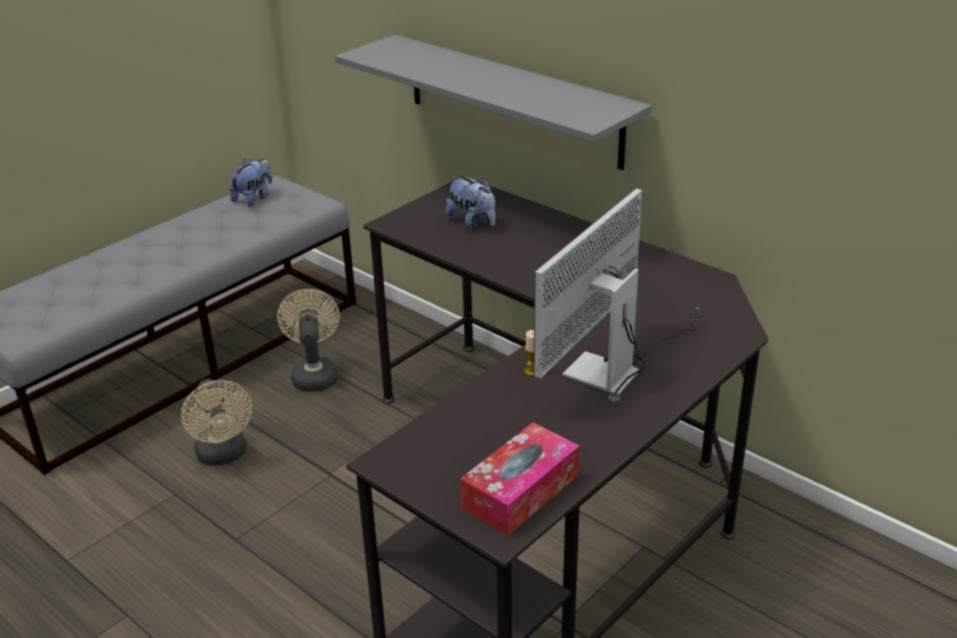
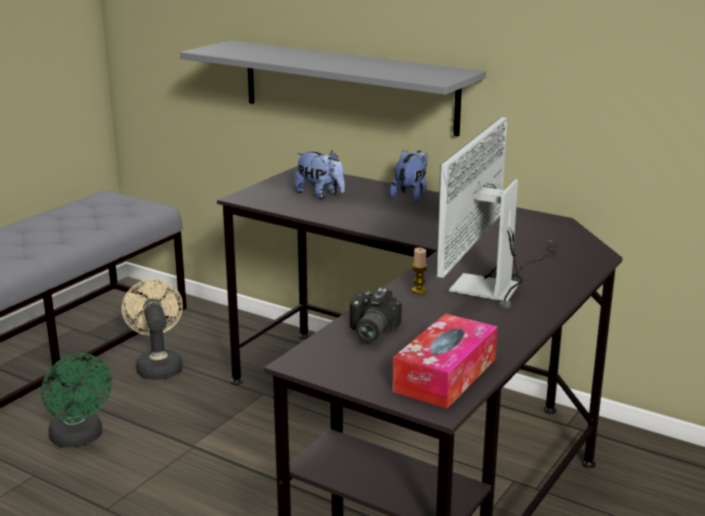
camera: 10 degrees left, 10 degrees down
(224, 455) = (79, 438): beige fan -> green fan
(254, 198) = (88, 206): plush toy -> plush toy (411, 195)
(463, 425) = (369, 332): none -> camera

